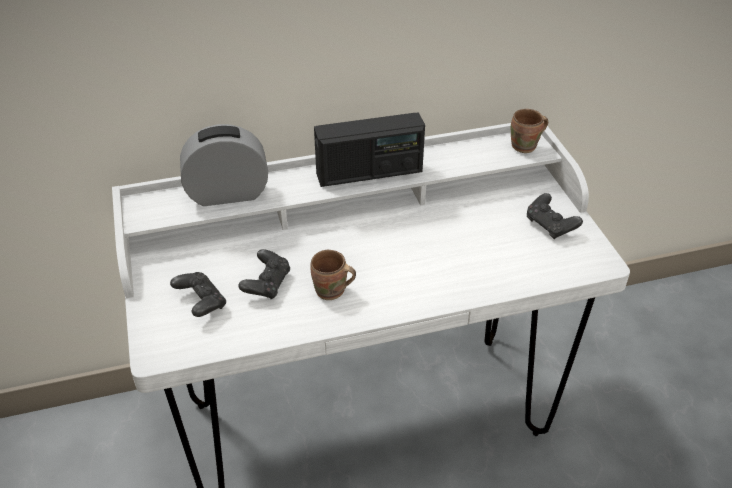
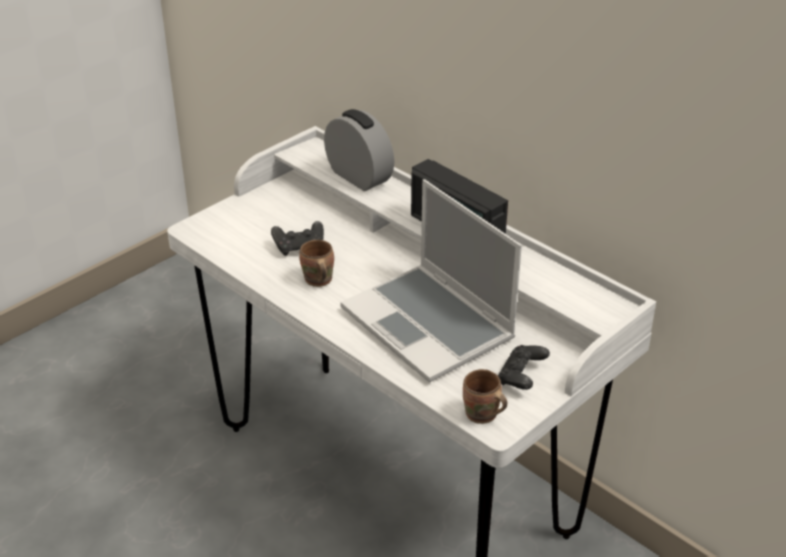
camera: 60 degrees right, 5 degrees down
(201, 303) = (255, 226): black game controller -> none
(450, 247) = (430, 325): none -> laptop
(526, 147) = (596, 308): brown mug -> brown mug (481, 416)

